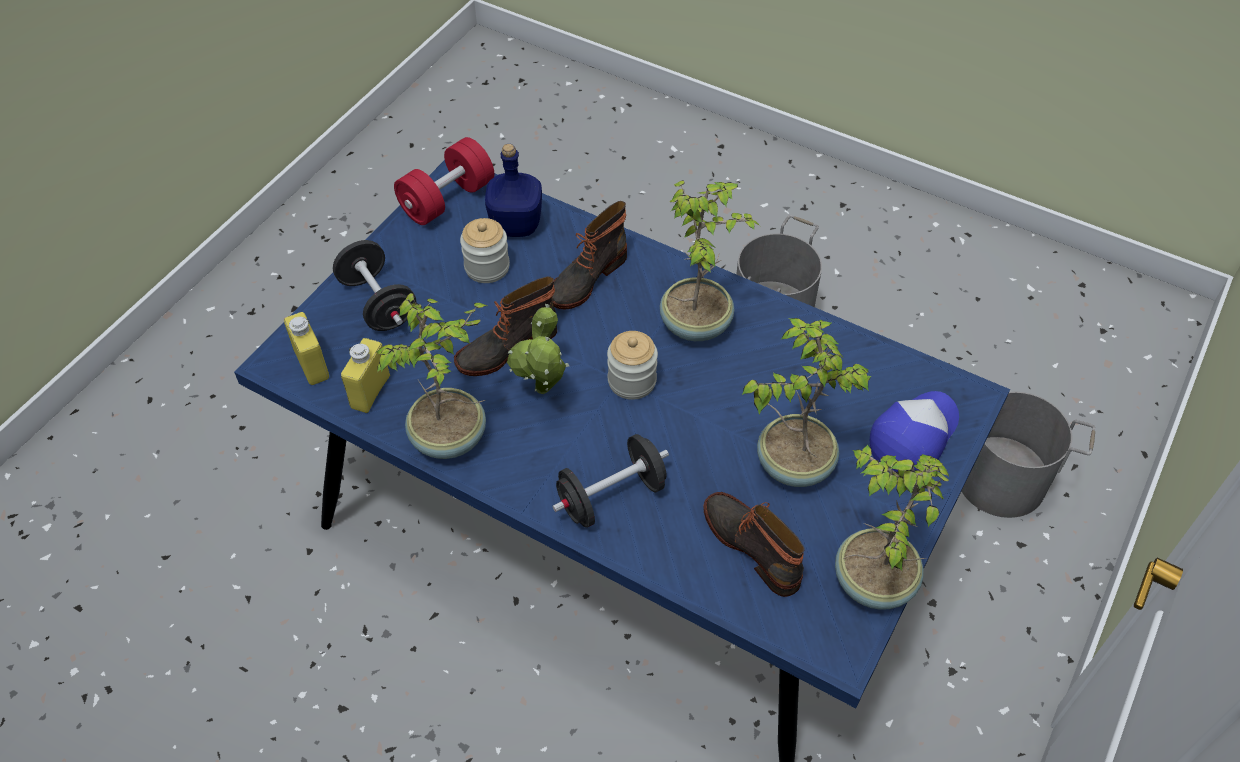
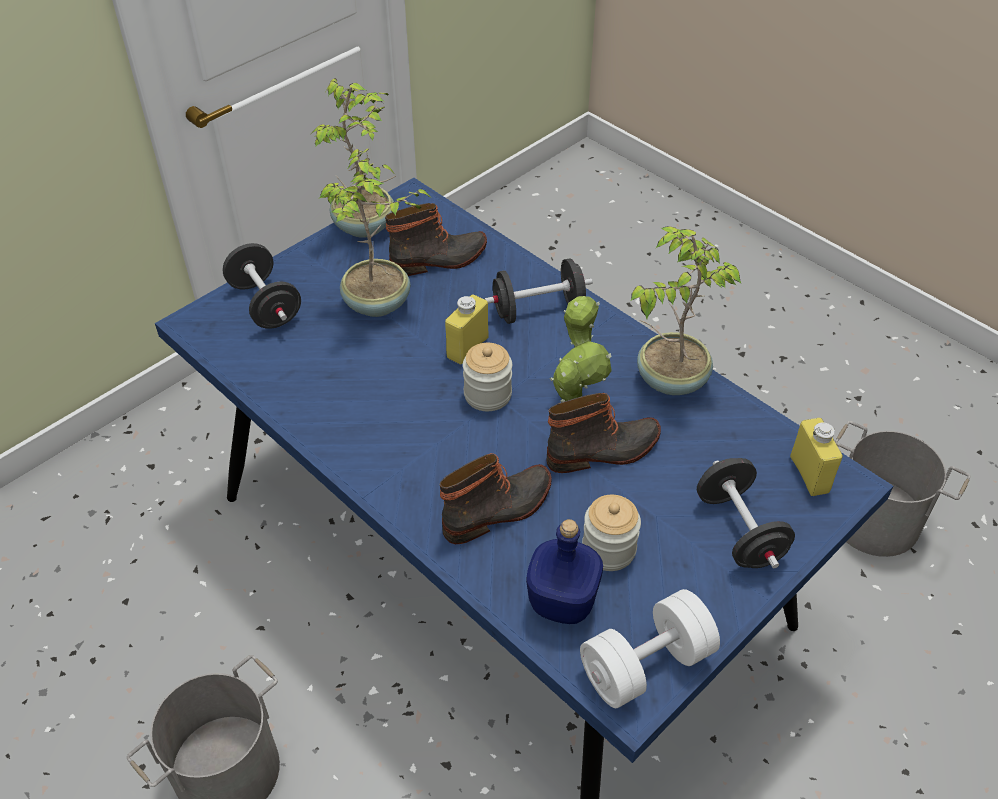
camera: 165 degrees left, 5 degrees down
(370, 392) = (746, 435): yellow bottle -> yellow bottle (467, 347)
(447, 199) = (646, 664): red dumbbell -> white dumbbell
(697, 323) = (400, 436): potted plant -> none
(753, 546) = (439, 260): boot -> boot turned 90 degrees counterclockwise
(913, 435) = (265, 304): cap -> black dumbbell
(1000, 478) = (120, 523): grey bucket -> grey bucket (874, 521)

